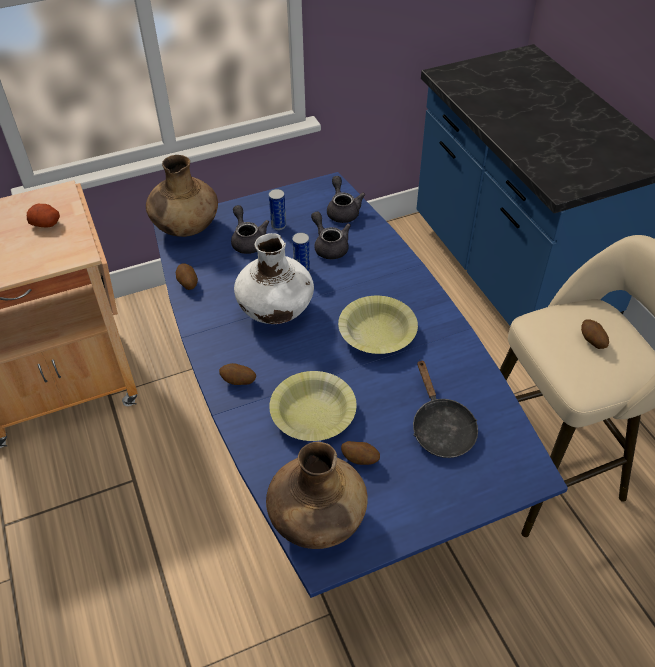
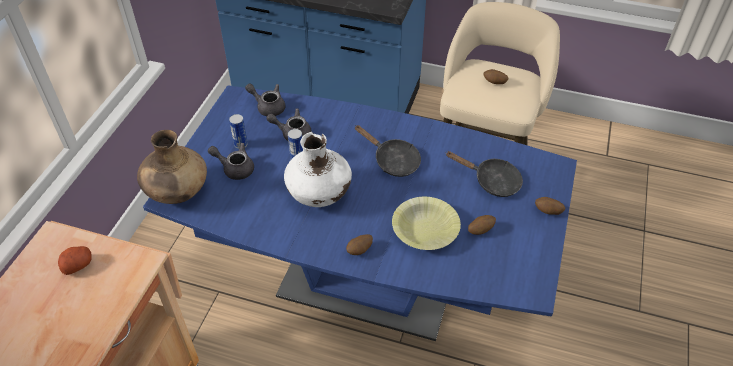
camera: 50 degrees left, 0 degrees up
(187, 284) = (237, 224): potato -> potato (548, 212)
(317, 521) = (506, 278): brown vase -> none
(377, 333) = (393, 161): yellow bowl -> black frying pan

